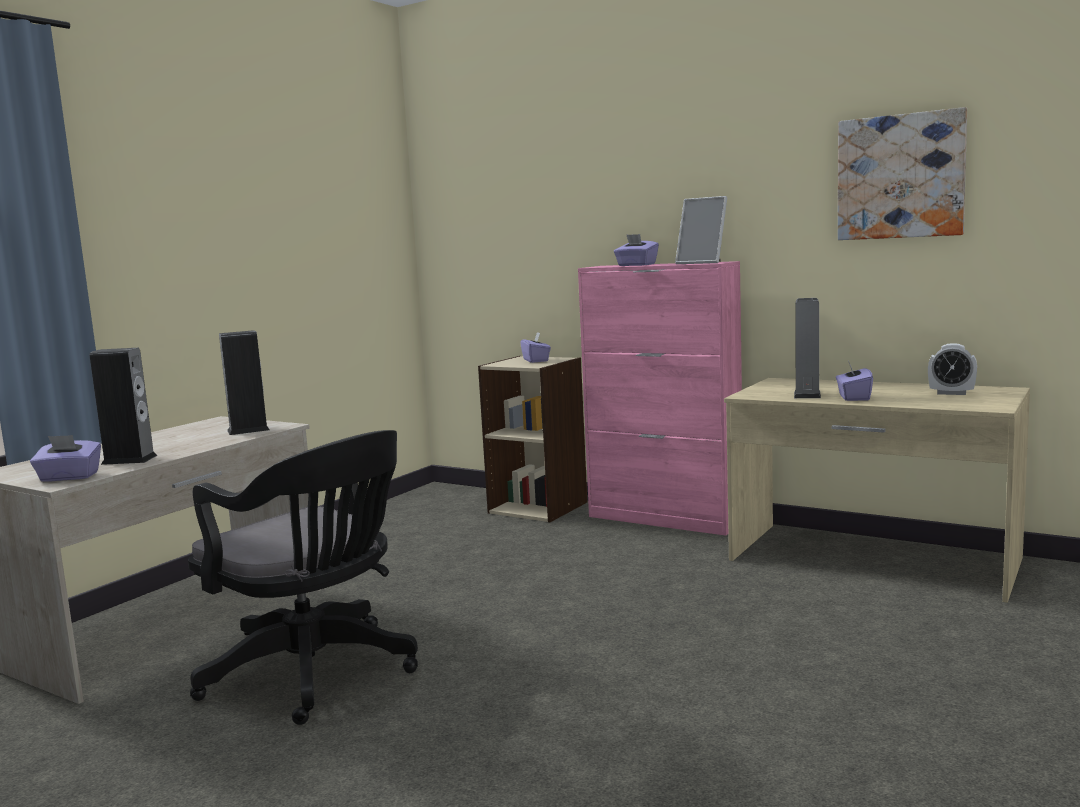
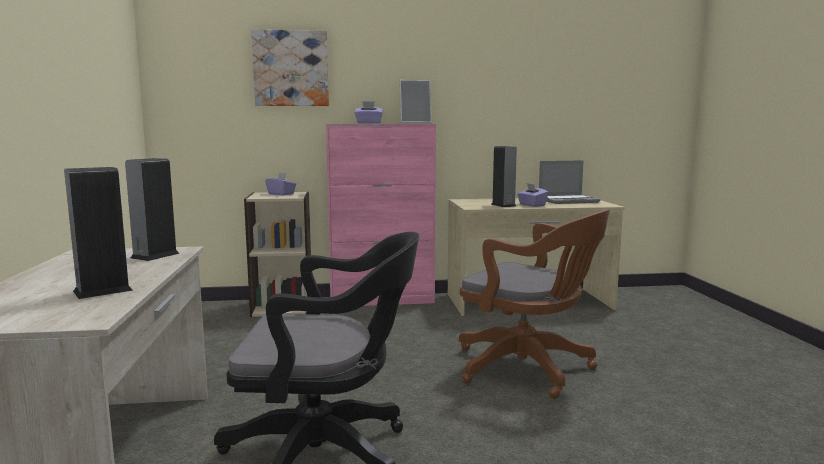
camera: 40 degrees left, 0 degrees up
(69, 477) = (81, 314): purple tissue box -> none
(681, 651) = (529, 369): none -> brown office chair
(900, 177) = (526, 78): picture -> picture (291, 68)
(951, 393) = (568, 201): alarm clock -> laptop

